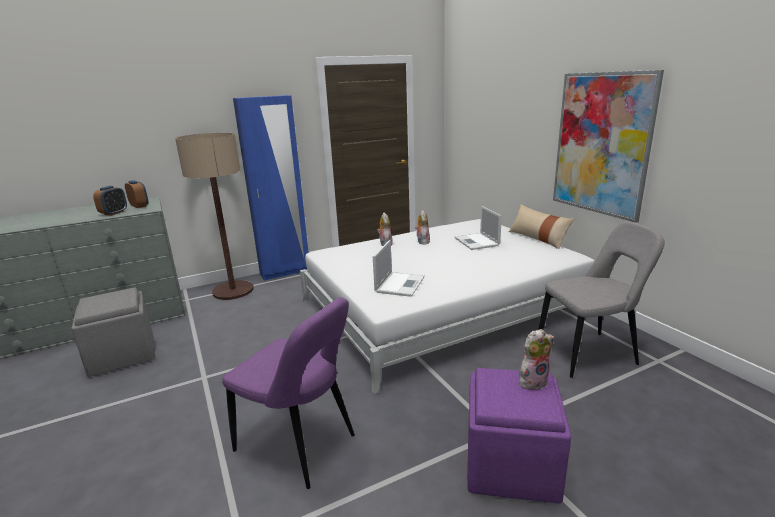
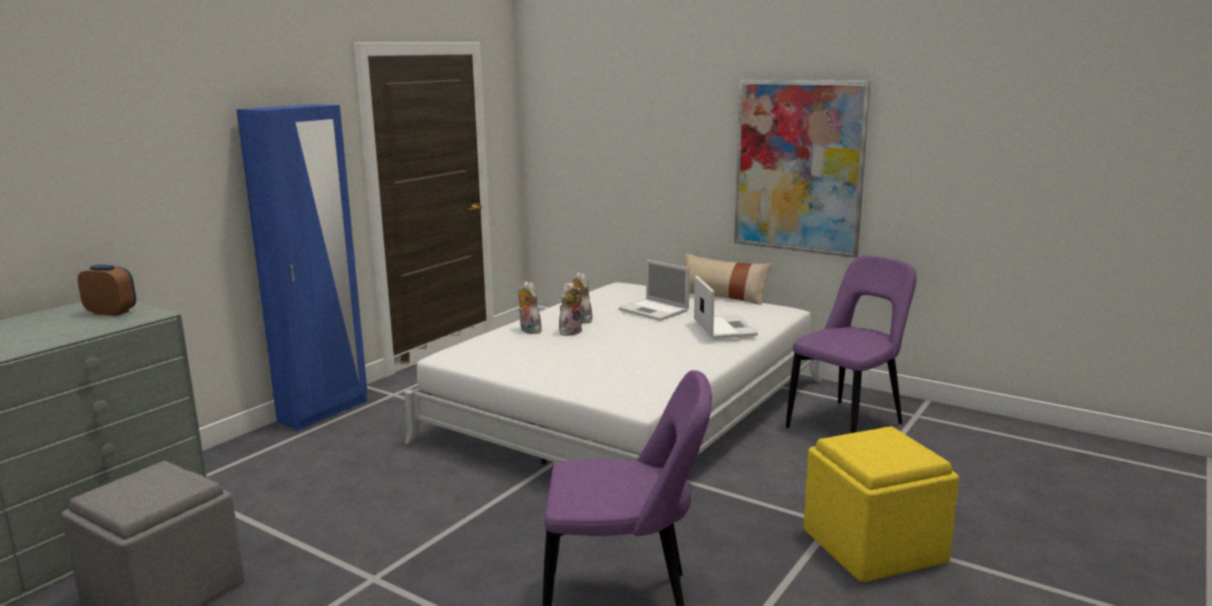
camera: 30 degrees left, 5 degrees down
(114, 213) = (83, 329): alarm clock -> none
(233, 291) = (258, 456): floor lamp -> none
(400, 284) = (622, 374): laptop -> laptop (724, 327)
(512, 465) = (875, 546): purple ottoman -> yellow ottoman
(532, 381) = (886, 436): plush toy -> plush toy (570, 331)
(590, 354) = (848, 424): grey chair -> purple chair

